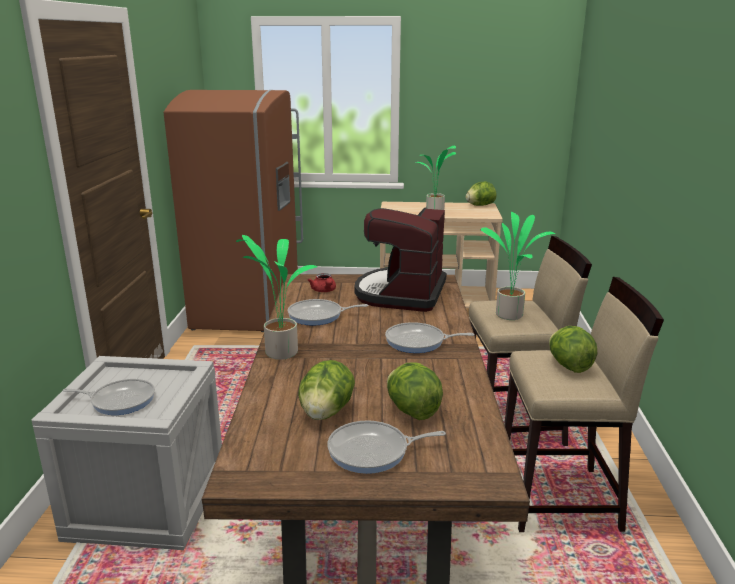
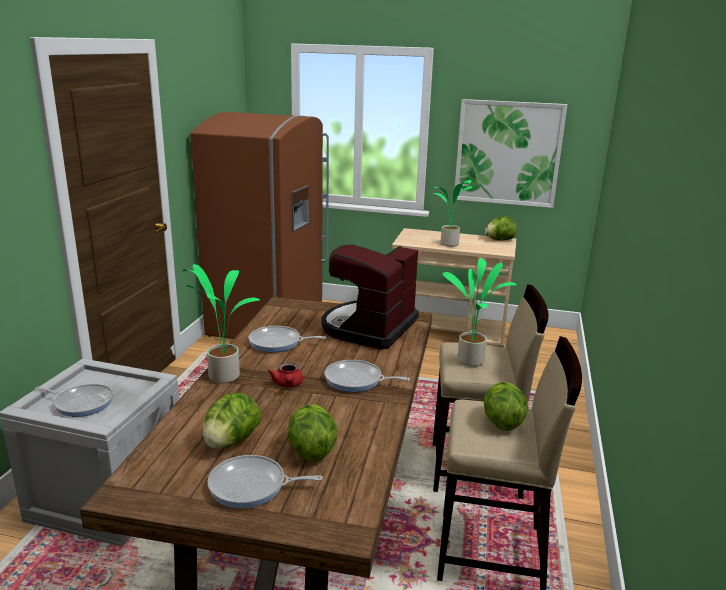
camera: 10 degrees right, 0 degrees up
(324, 291) = (297, 317): red teapot -> red teapot (287, 385)
(480, 119) = (508, 153): none -> picture

